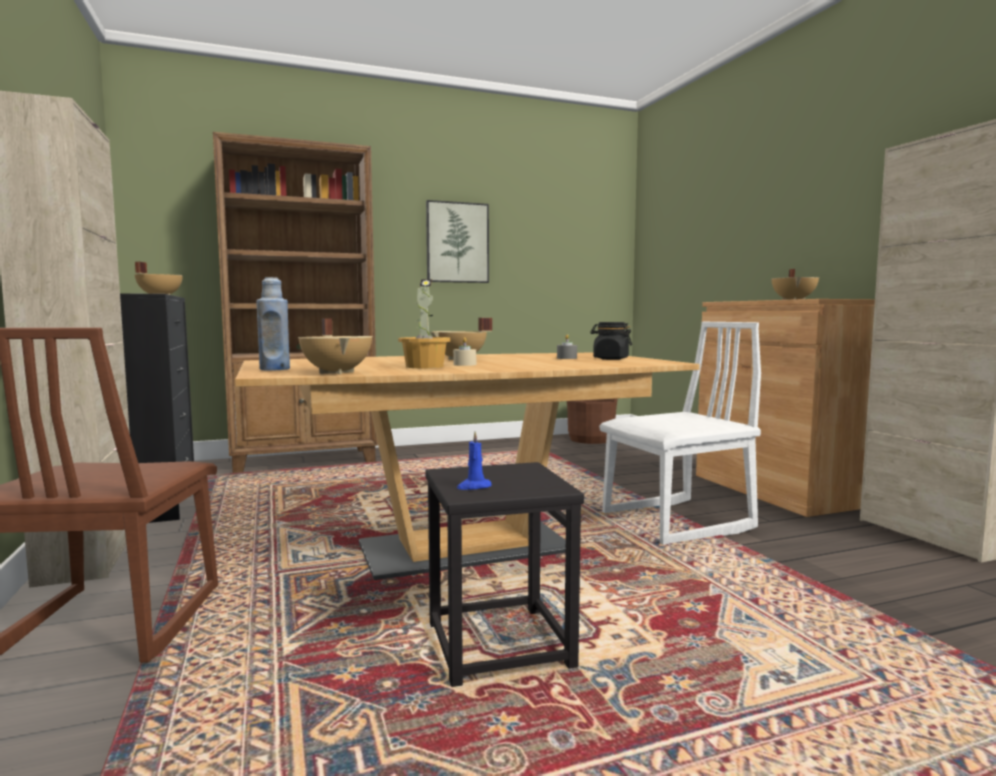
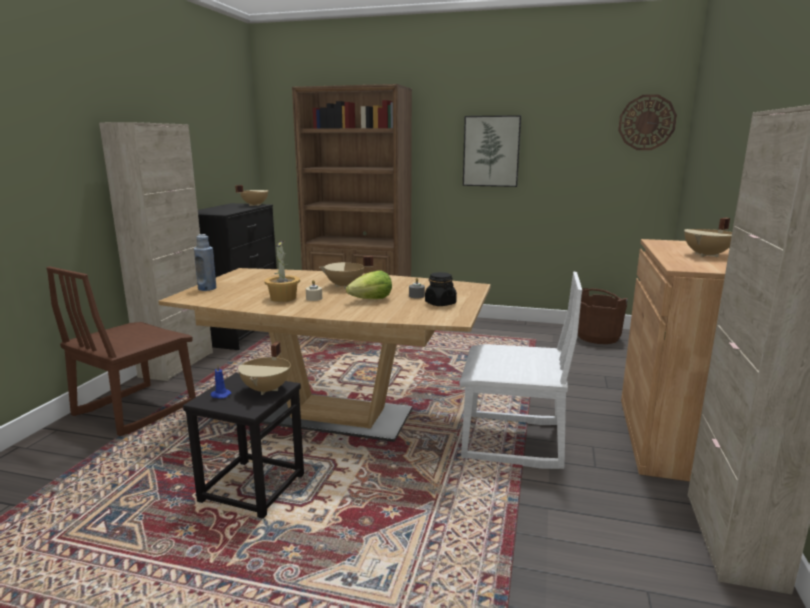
camera: 35 degrees right, 10 degrees up
(338, 372) = (216, 300): beige cooking pot -> beige cooking pot (267, 389)
(534, 361) = (372, 300): none -> lettuce
(602, 220) = (646, 122): none -> wall clock

